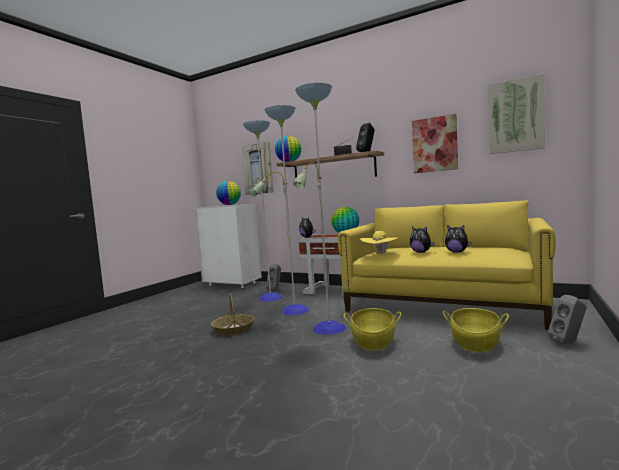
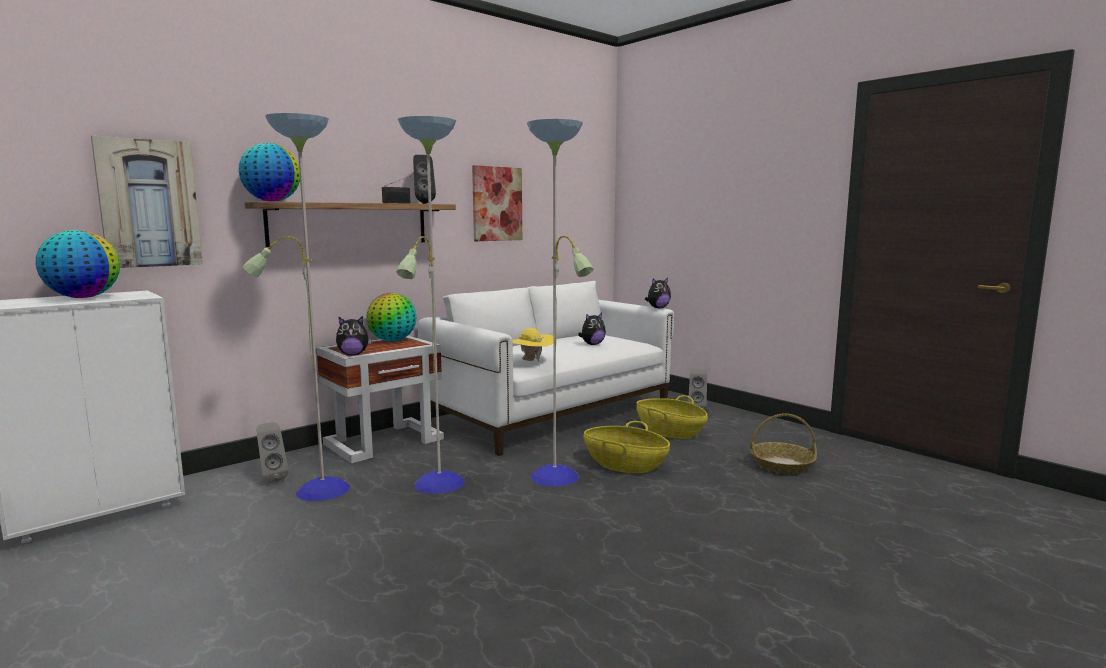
camera: 70 degrees left, 5 degrees up
(233, 329) = (465, 540): basket -> basket (782, 465)
(421, 252) = (562, 350): plush toy -> plush toy (658, 308)
(443, 304) = (551, 413): yellow sofa -> white sofa
(516, 115) = (569, 184): picture -> none

